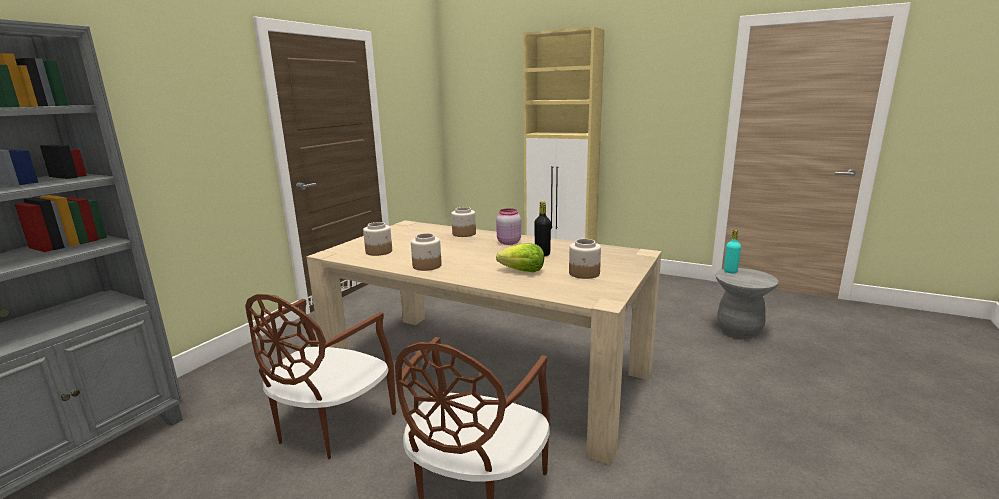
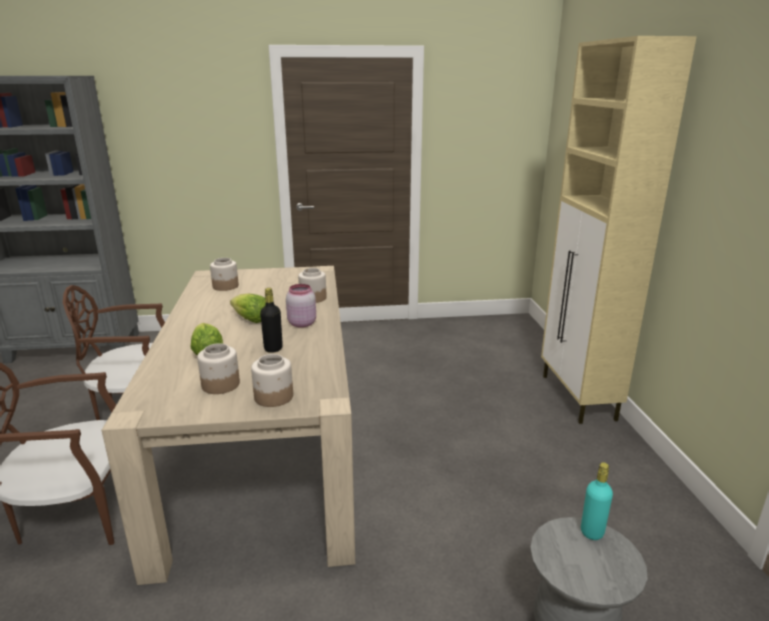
camera: 55 degrees right, 5 degrees up
(427, 266) = (198, 313): jar -> jar (273, 397)
(476, 253) = (251, 320): none -> lettuce

